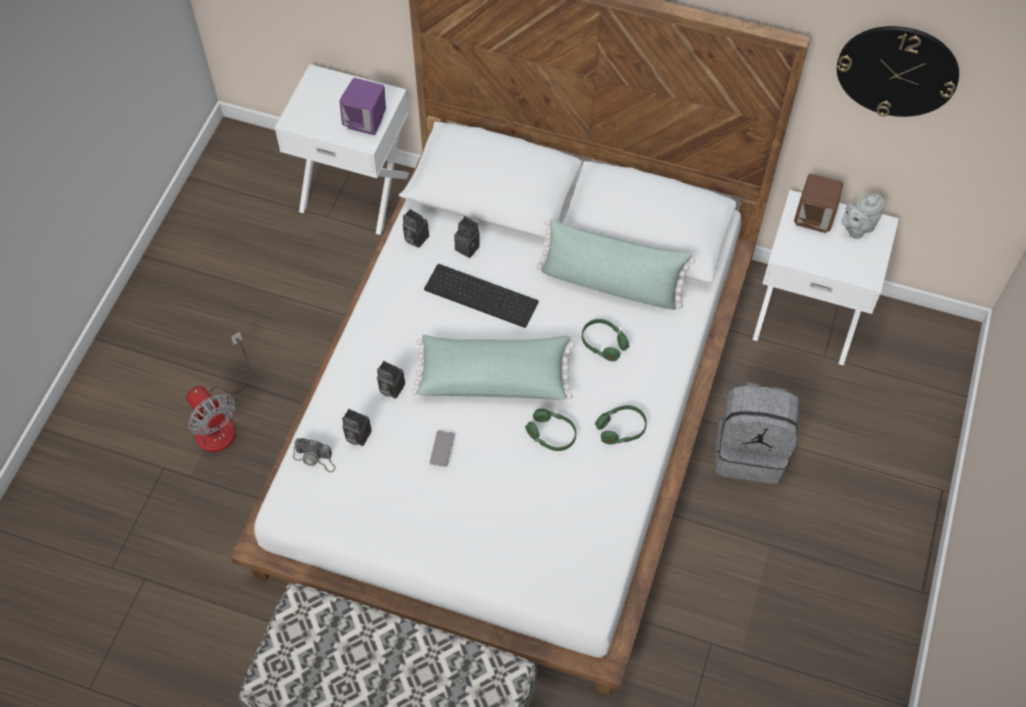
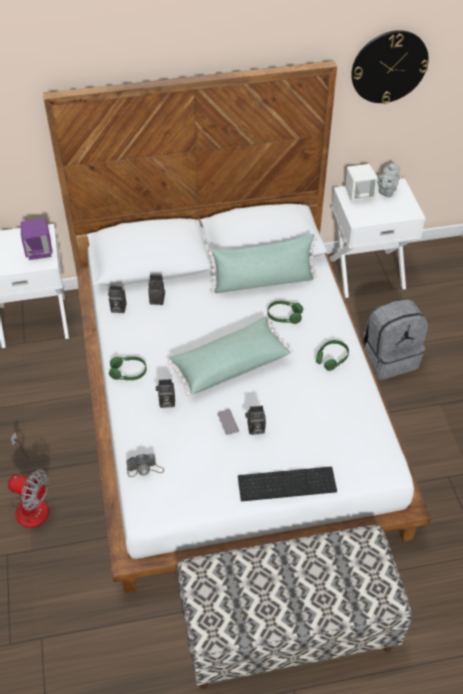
camera: 30 degrees left, 10 degrees down
(356, 435) = (164, 441): camera -> camera (255, 429)
(483, 294) = (187, 321): keyboard -> keyboard (287, 482)
(551, 434) = (291, 381): green headphones -> green headphones (128, 372)
(814, 218) = (359, 196): brown speaker -> white speaker

